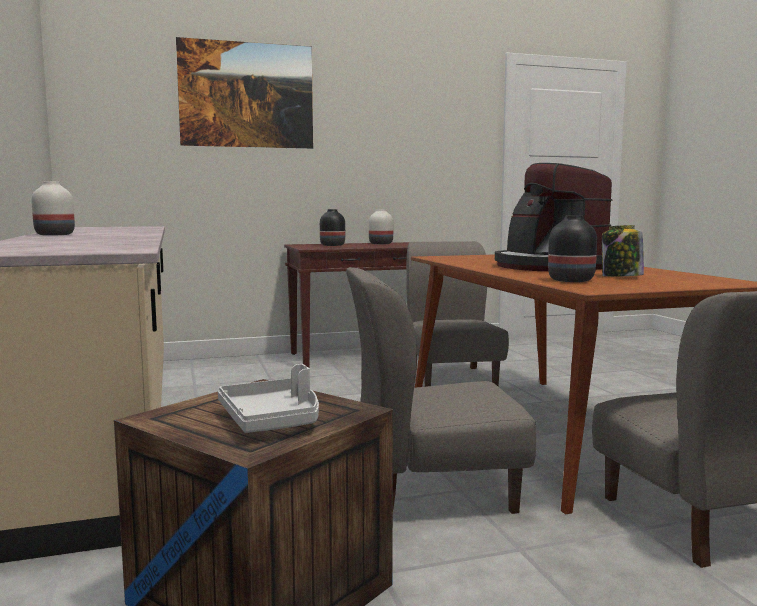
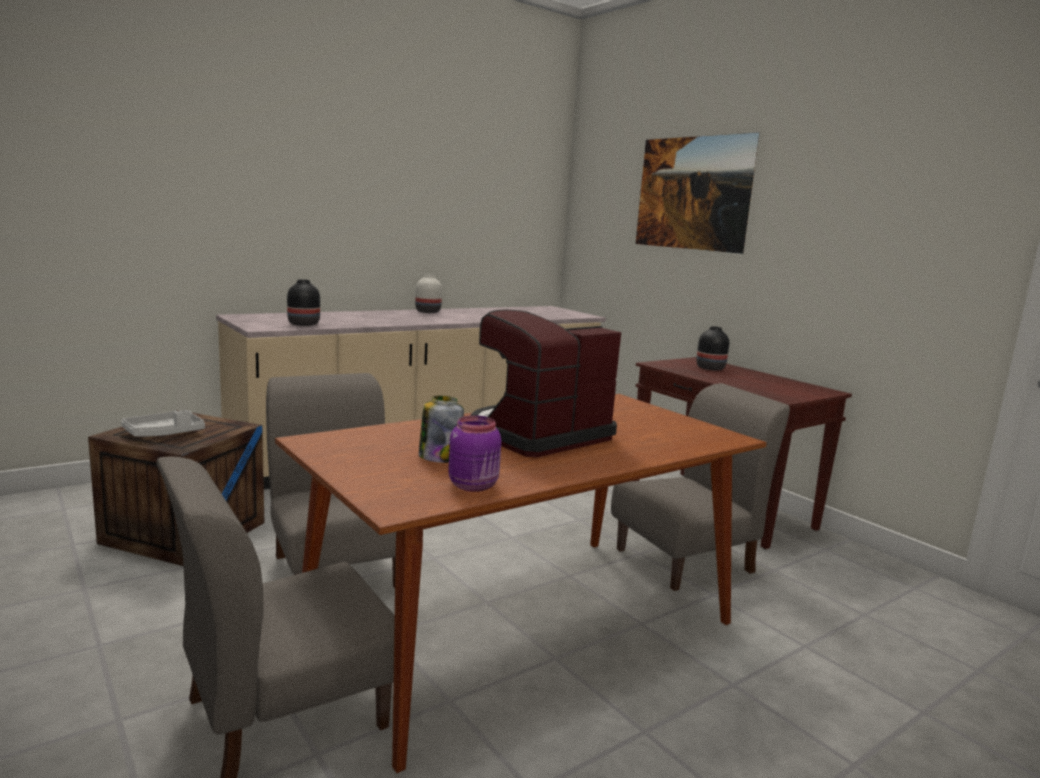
camera: 70 degrees right, 5 degrees up
(381, 244) = (770, 381): white vase -> none
(570, 280) = (389, 437): black vase -> black vase (303, 324)
(683, 275) = (474, 486): none -> purple jar

